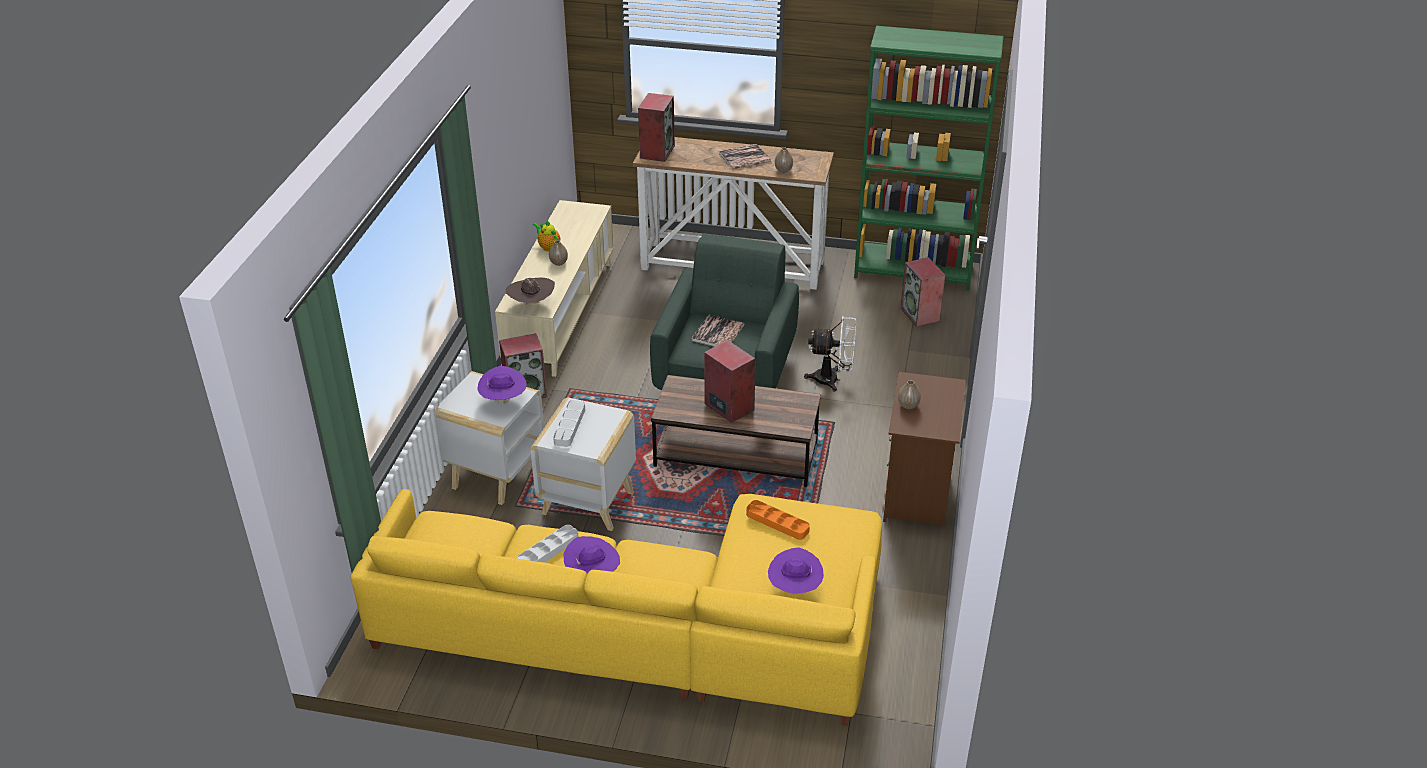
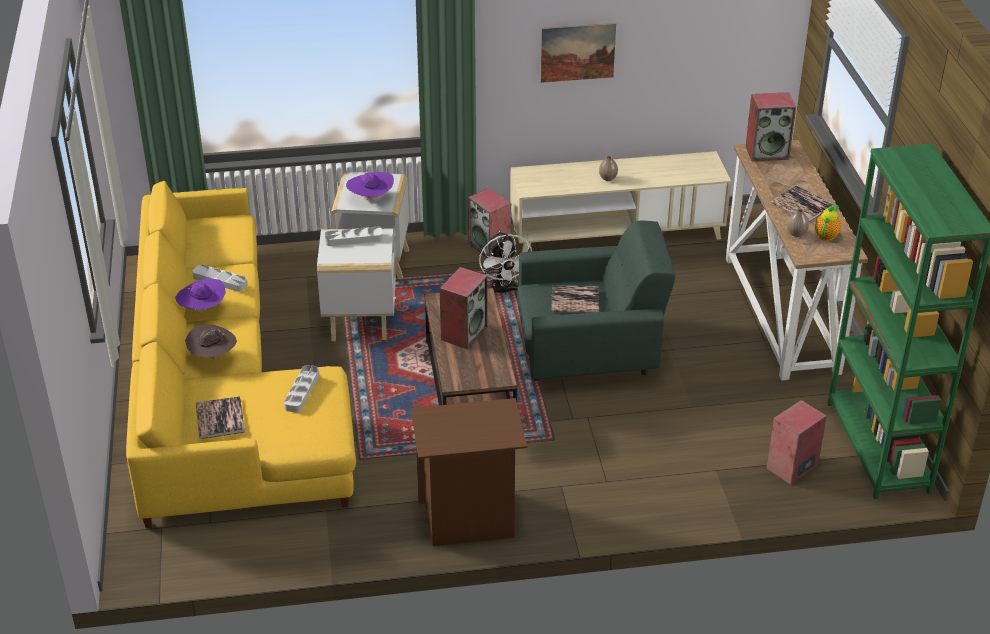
camera: 70 degrees right, 0 degrees up
(500, 164) = (577, 52): none -> picture
(531, 305) = (531, 182): brown hat -> brown hat (213, 357)
(548, 247) = (629, 166): teapot -> teapot (826, 235)
(777, 522) = (302, 391): orange tray -> grey tray
(794, 589) = (220, 418): purple hat -> book
(832, 379) = (625, 425): white fan -> white fan (504, 291)
(908, 405) = (460, 413): vase -> none

